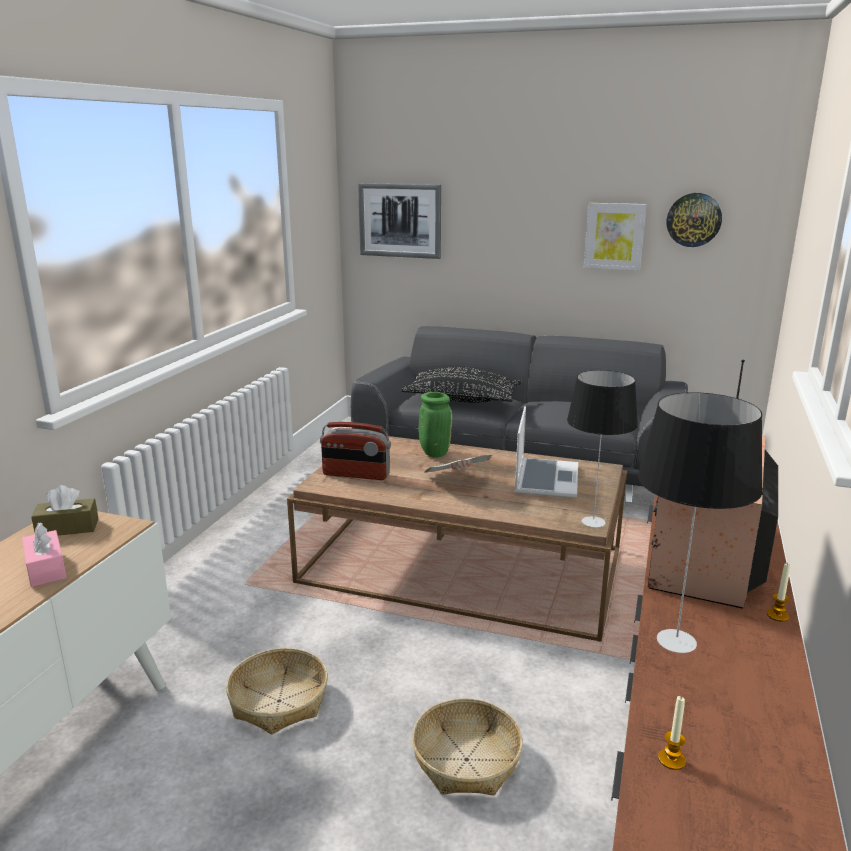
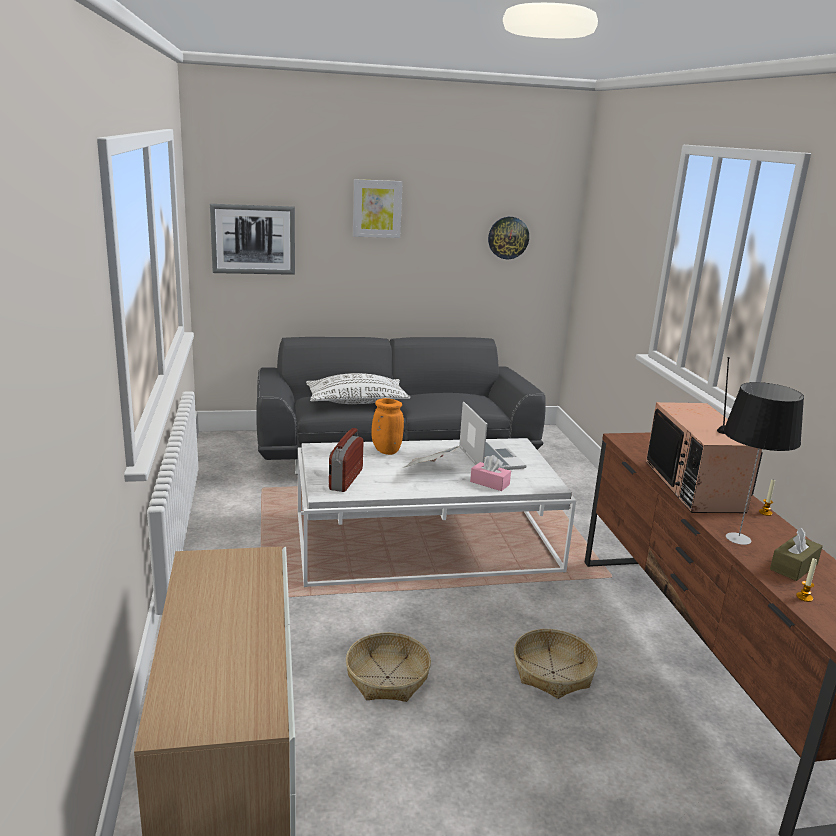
camera: 30 degrees left, 0 degrees up
(46, 569) = (249, 604): pink tissue box -> pink tissue box (489, 483)
(67, 528) = (213, 568): brown tissue box -> brown tissue box (793, 567)
(356, 475) = (345, 480): radio -> radio turned 120 degrees clockwise
(434, 453) = (385, 451): green vase -> orange vase
(462, 400) = (356, 402): black pillow -> white pillow
(463, 566) = (426, 541): brown coffee table -> white coffee table
(593, 522) = (554, 483): table lamp -> none
(614, 236) = (448, 251): picture -> picture (377, 208)

